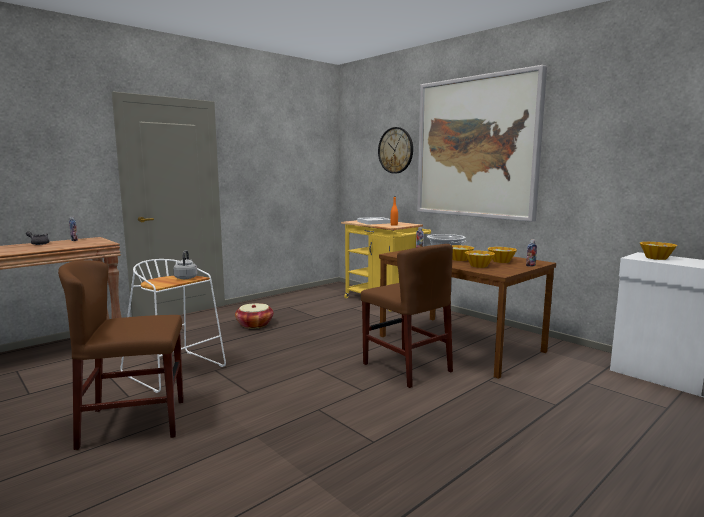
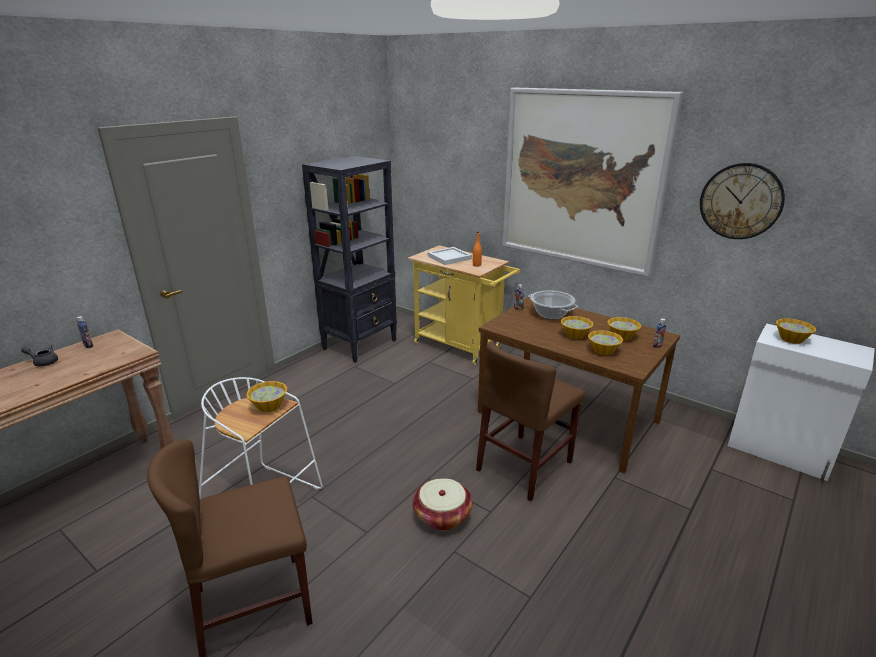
camera: 10 degrees left, 15 degrees up
(186, 277) = (269, 406): grey kettle -> bowl
(254, 324) = (326, 405): basket -> basket (442, 516)
(299, 296) = (360, 344): none -> black bookcase
(395, 150) = (472, 165): wall clock -> wall clock (741, 201)
(406, 367) = (524, 465): brown chair -> brown chair turned 90 degrees clockwise

